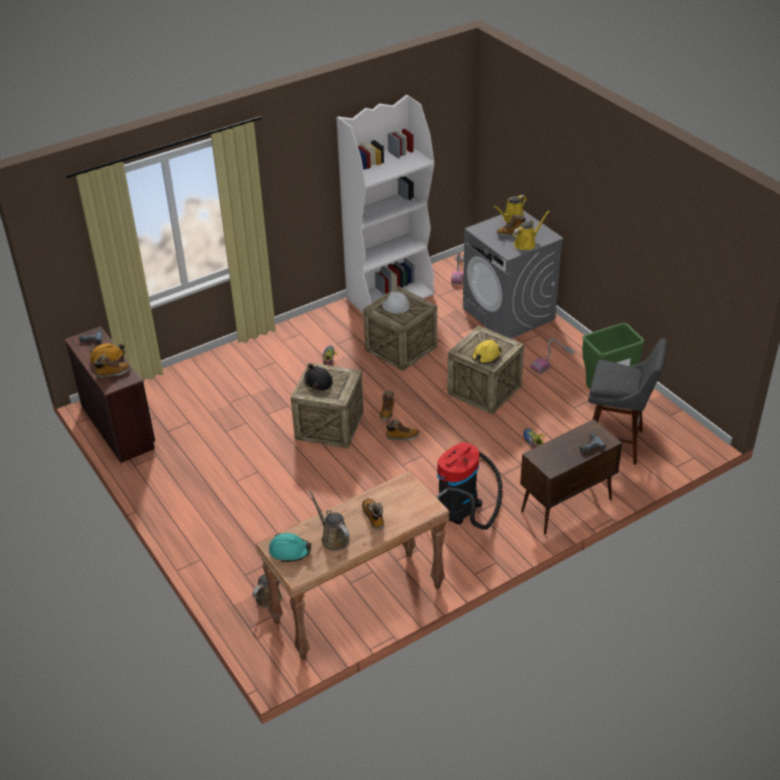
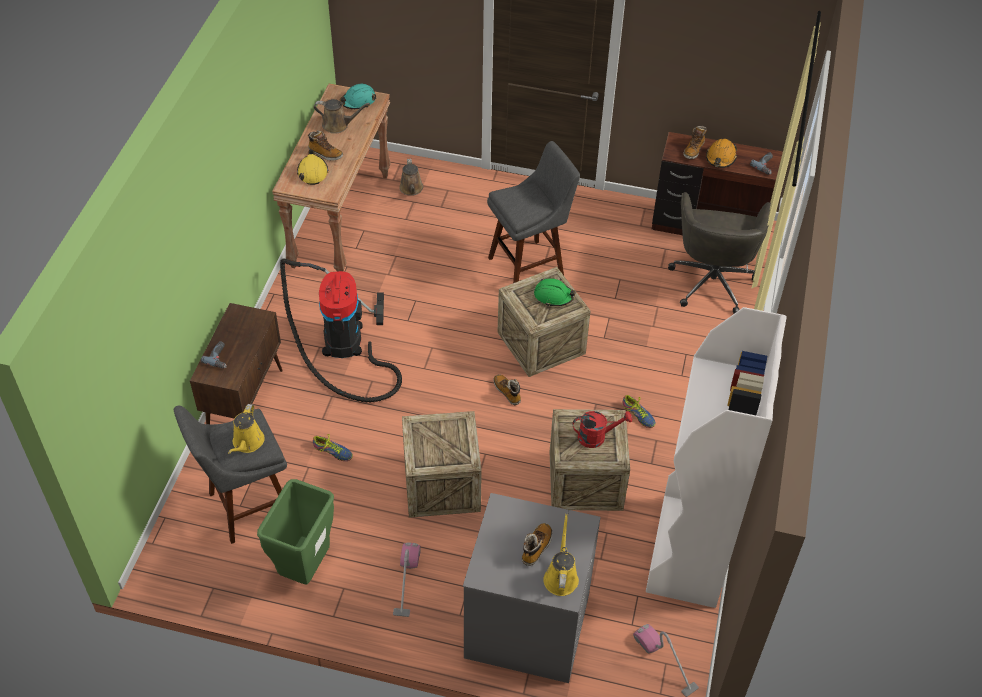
camera: 135 degrees right, 10 degrees up
(173, 396) = (712, 281): none -> grey office chair
(268, 476) = (529, 265): none -> grey stool
(318, 381) = (553, 296): black hard hat -> green hard hat
(396, 306) = (597, 437): white hard hat -> red watering can
(402, 437) = (463, 375): boot -> none
(486, 356) = (429, 431): yellow hard hat -> yellow hard hat (312, 172)
(526, 243) = (497, 540): yellow watering can -> yellow watering can (247, 443)

